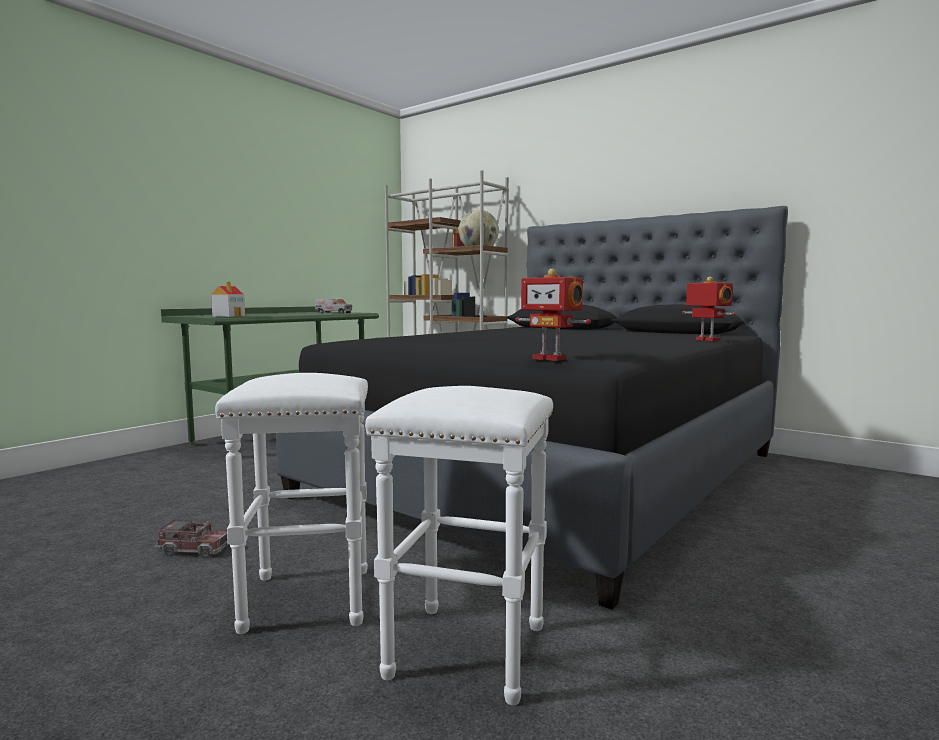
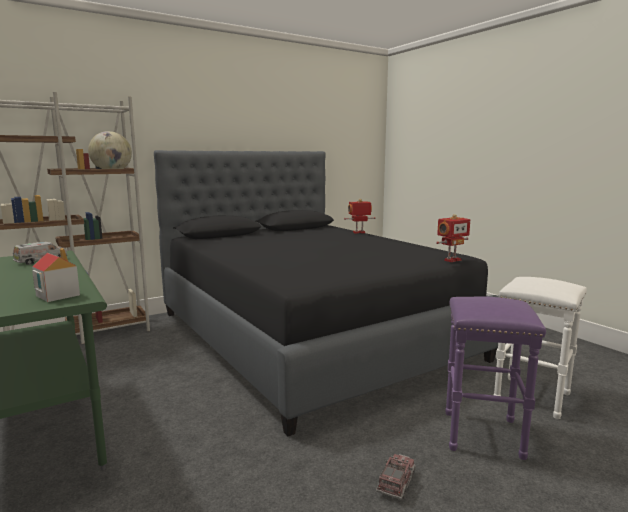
camera: 70 degrees left, 5 degrees up
(310, 597) = (481, 433): white stool -> purple stool

